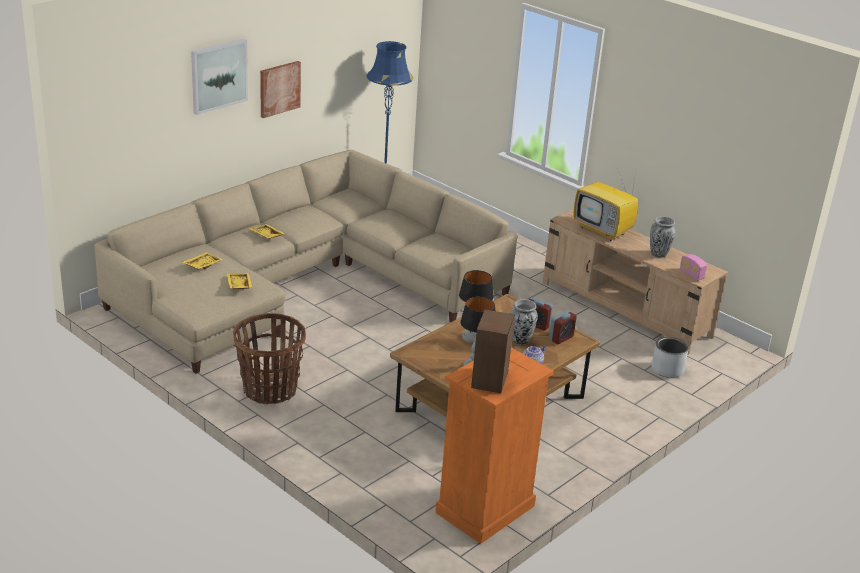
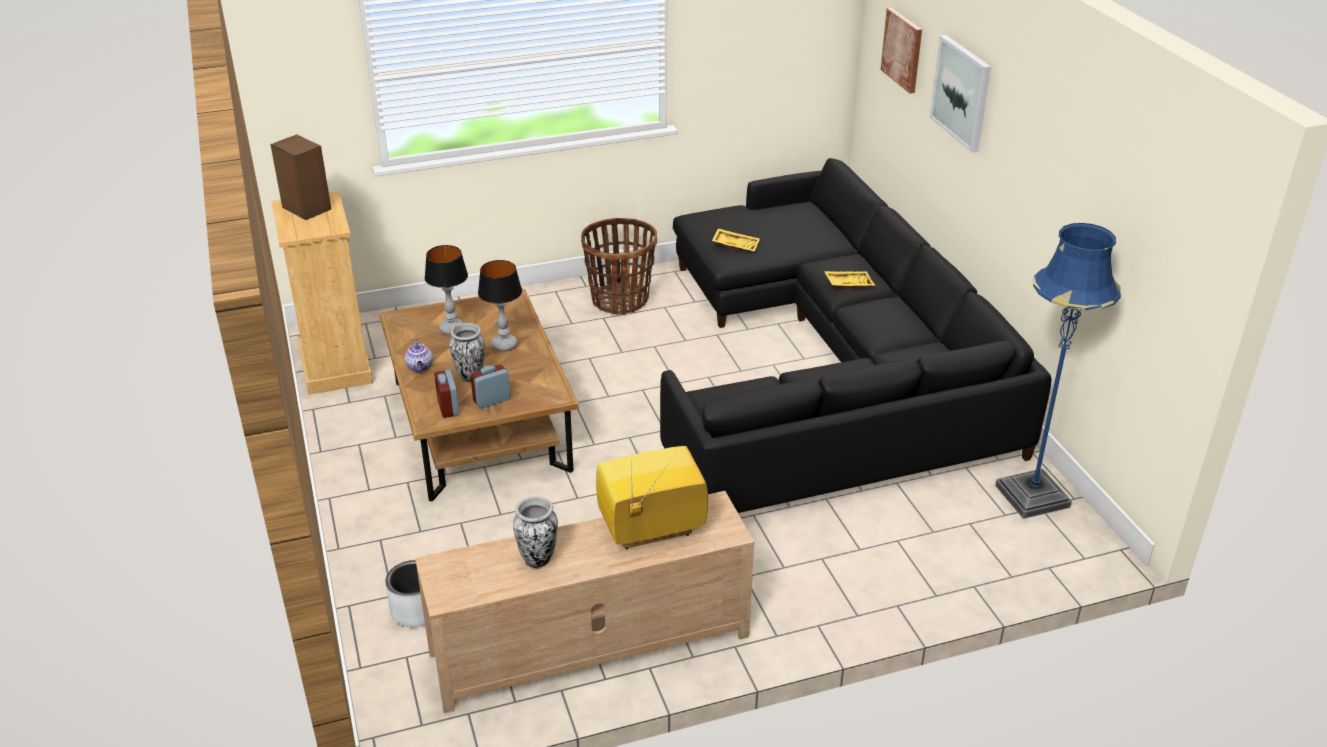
camera: 120 degrees right, 5 degrees up
(202, 265) = (792, 232): yellow tray -> none
(279, 88) = (1011, 178): picture -> picture (903, 50)
(303, 283) = (830, 369): beige sofa -> black sofa
(485, 509) = (335, 365): orange dresser -> beige dresser
(691, 275) = (453, 564): radio -> none

